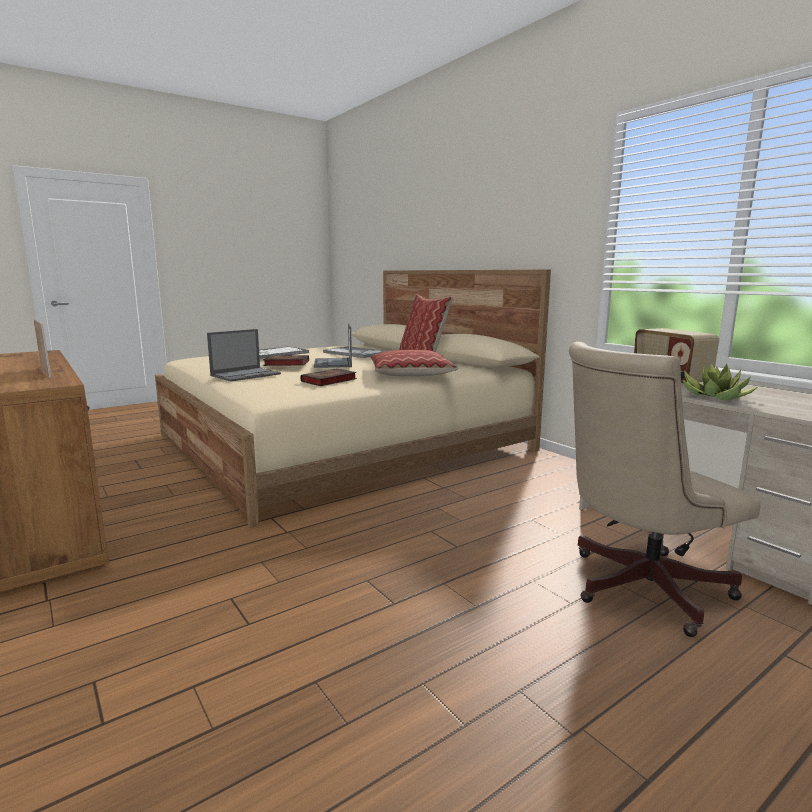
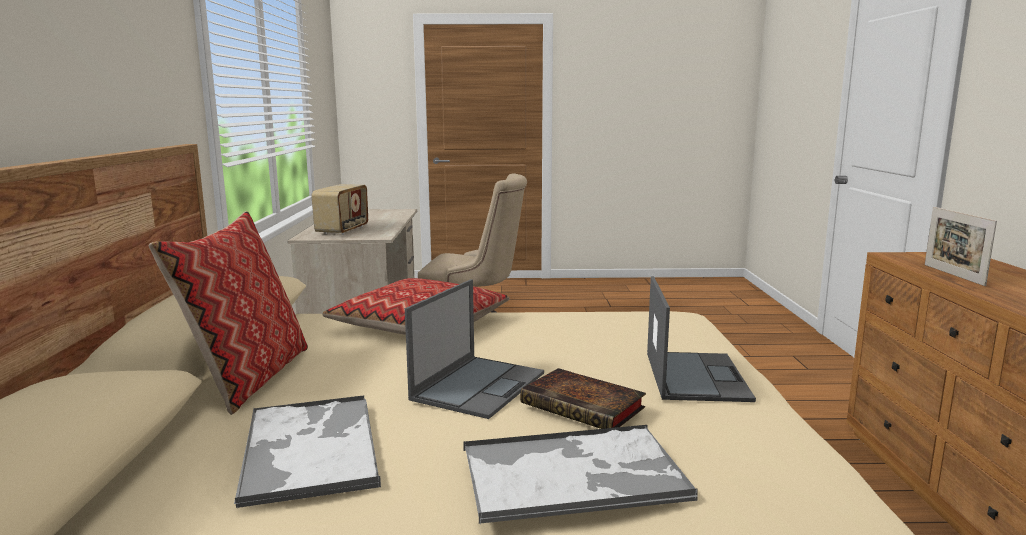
camera: 145 degrees left, 0 degrees up
(246, 375) = (695, 376): laptop -> laptop turned 105 degrees clockwise
(328, 381) = (567, 331): book -> none
(715, 397) = (389, 220): potted plant -> none

